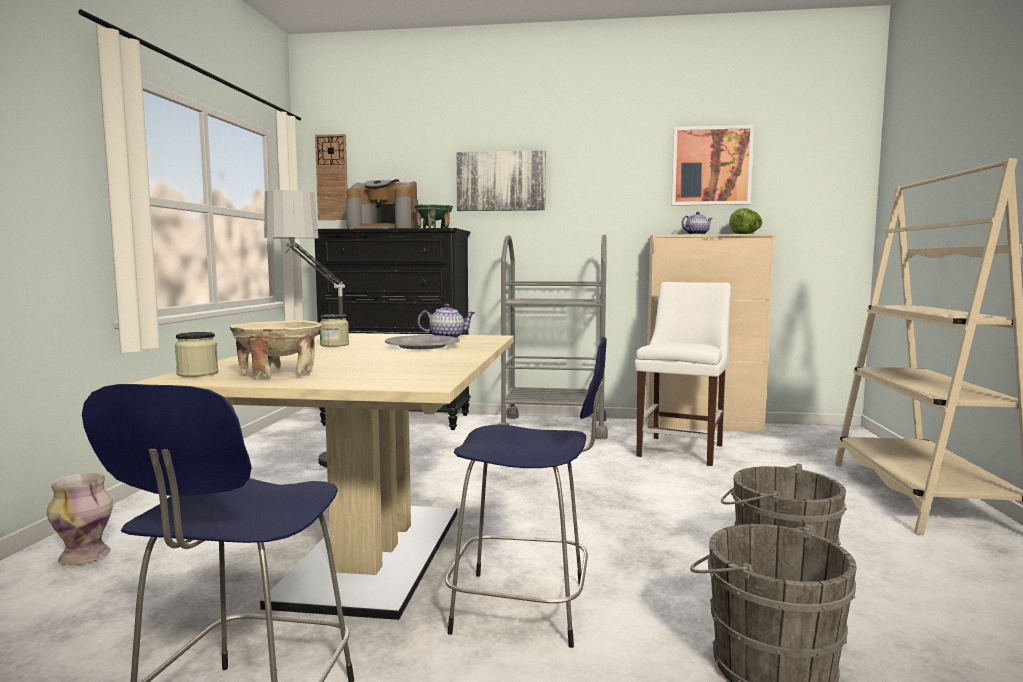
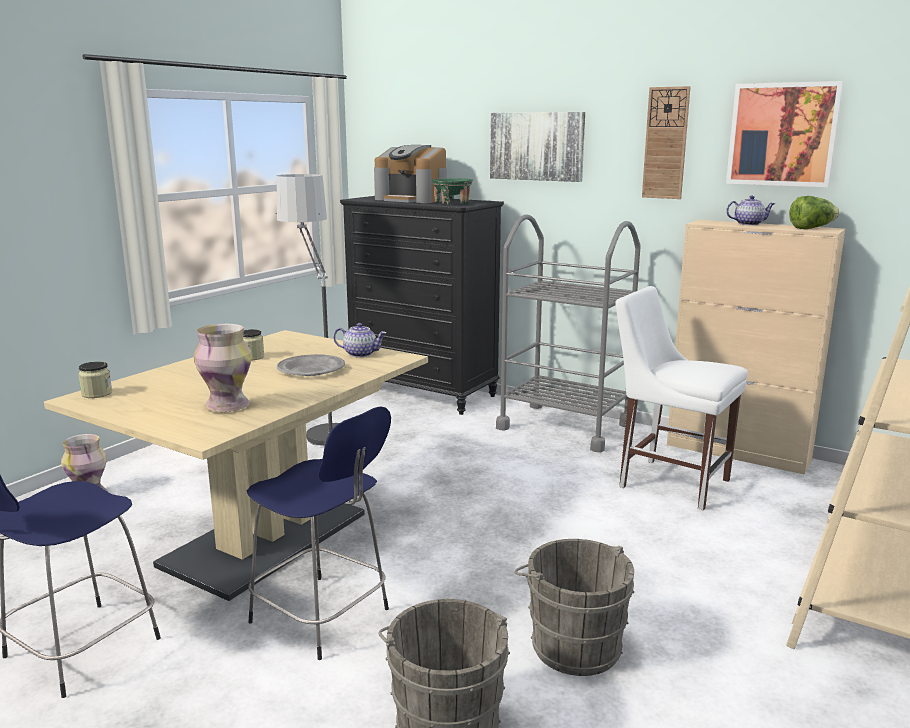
camera: 25 degrees right, 10 degrees up
(278, 374) = (141, 403): beige bowl -> none
(332, 177) = (378, 137): wall clock -> wall clock (665, 143)
(394, 367) = (228, 406): none -> vase
(682, 449) = (669, 481): white chair -> white chair turned 105 degrees counterclockwise

